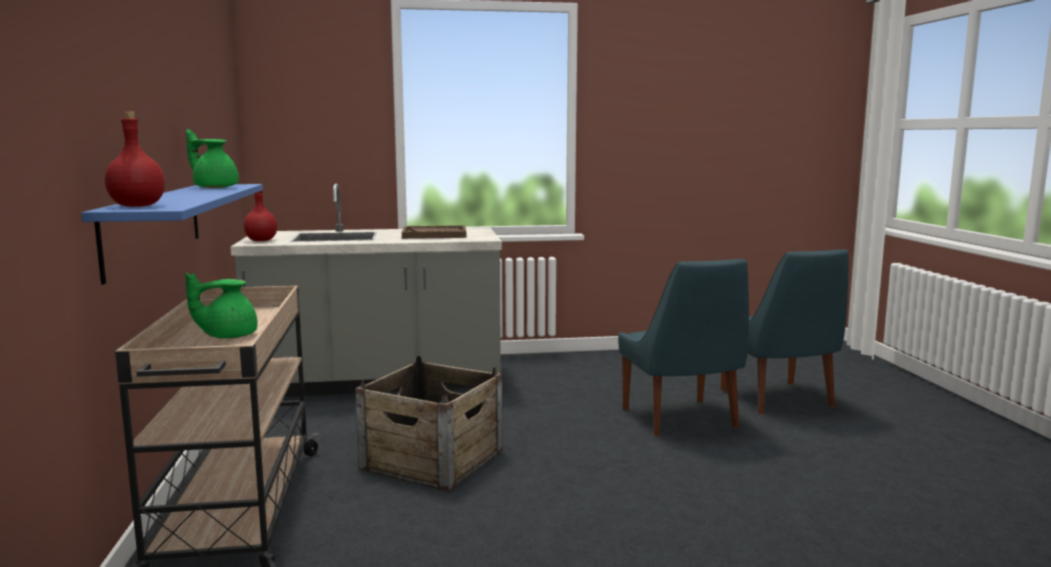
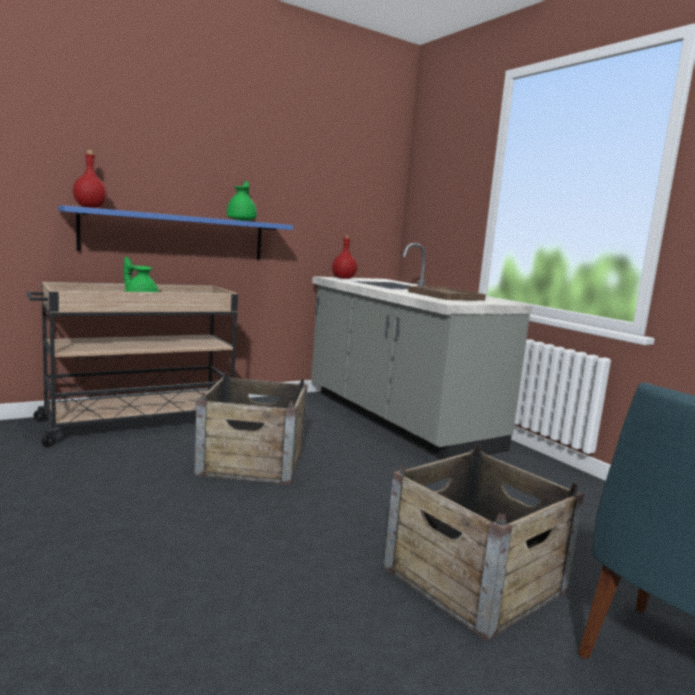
camera: 65 degrees right, 0 degrees up
(681, 420) = (473, 579): blue chair -> crate

